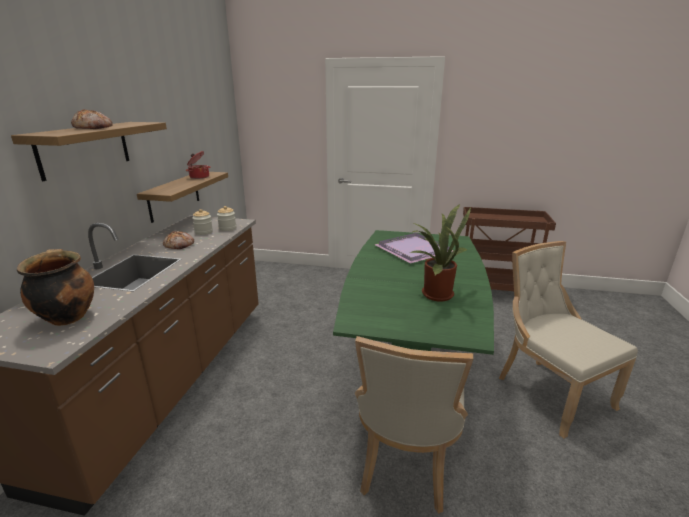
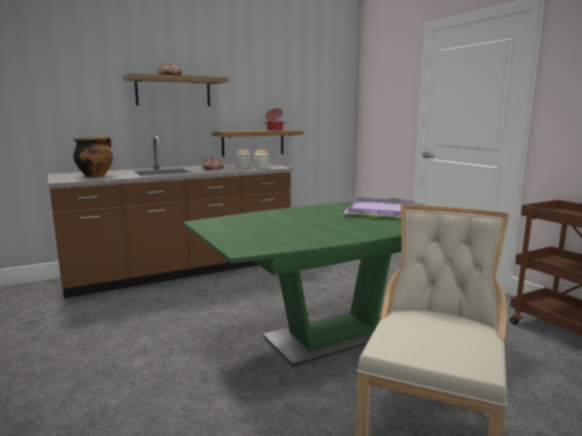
camera: 50 degrees right, 10 degrees down
(406, 461) = (202, 374): beige chair -> none
(434, 293) = (302, 229): potted plant -> none

